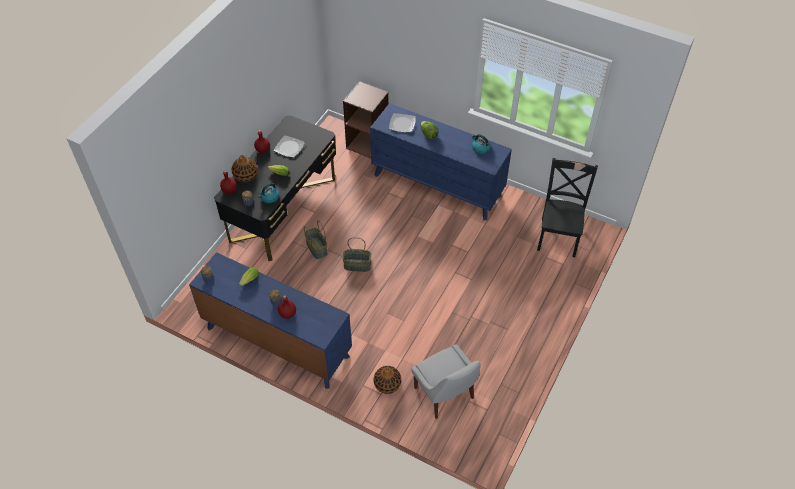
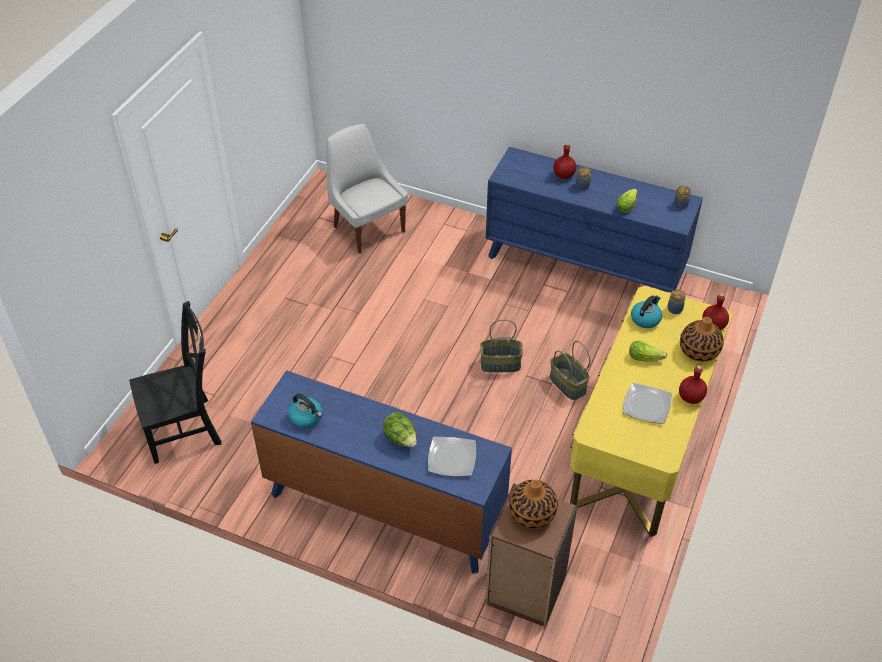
camera: 175 degrees right, 5 degrees down
(283, 209) = (641, 443): black desk -> yellow desk
(387, 384) = (437, 233): vase -> vase (532, 513)
(559, 236) = (185, 430): black chair -> black chair turned 120 degrees counterclockwise

